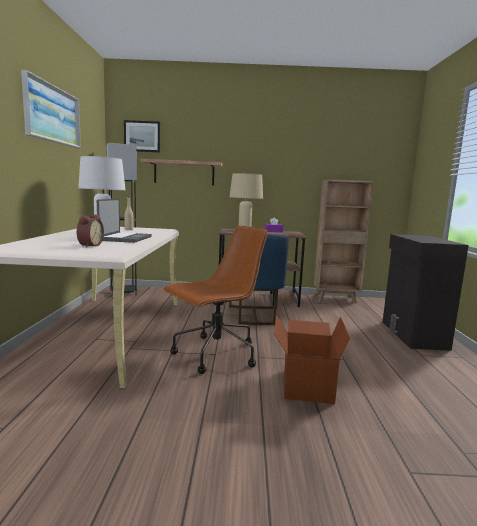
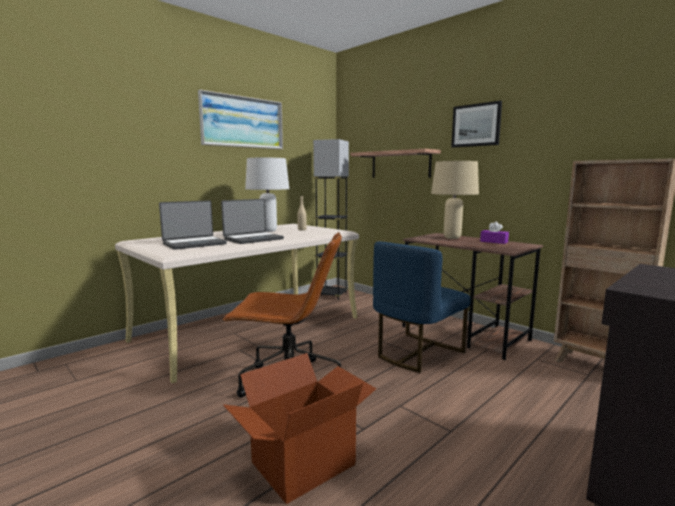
camera: 45 degrees right, 0 degrees up
(89, 245) = (194, 244): alarm clock -> laptop
(142, 136) = (363, 127): picture -> picture (476, 125)

